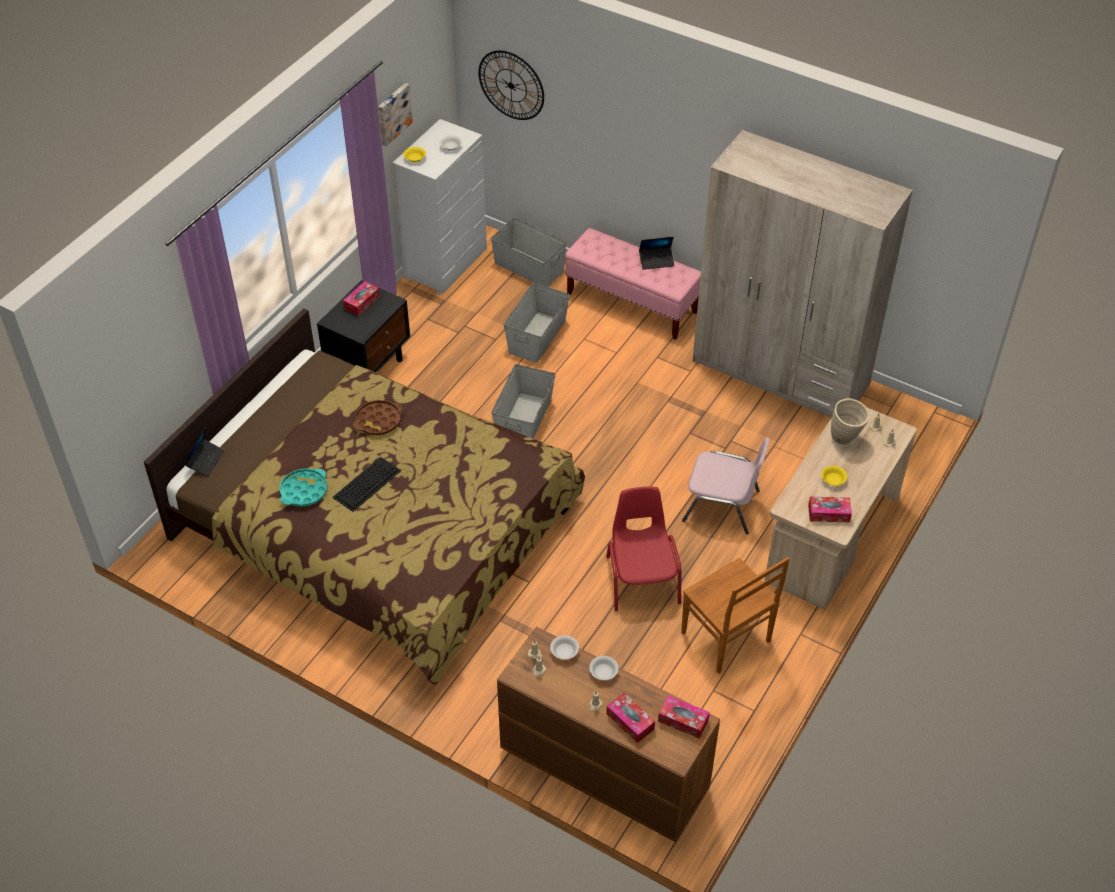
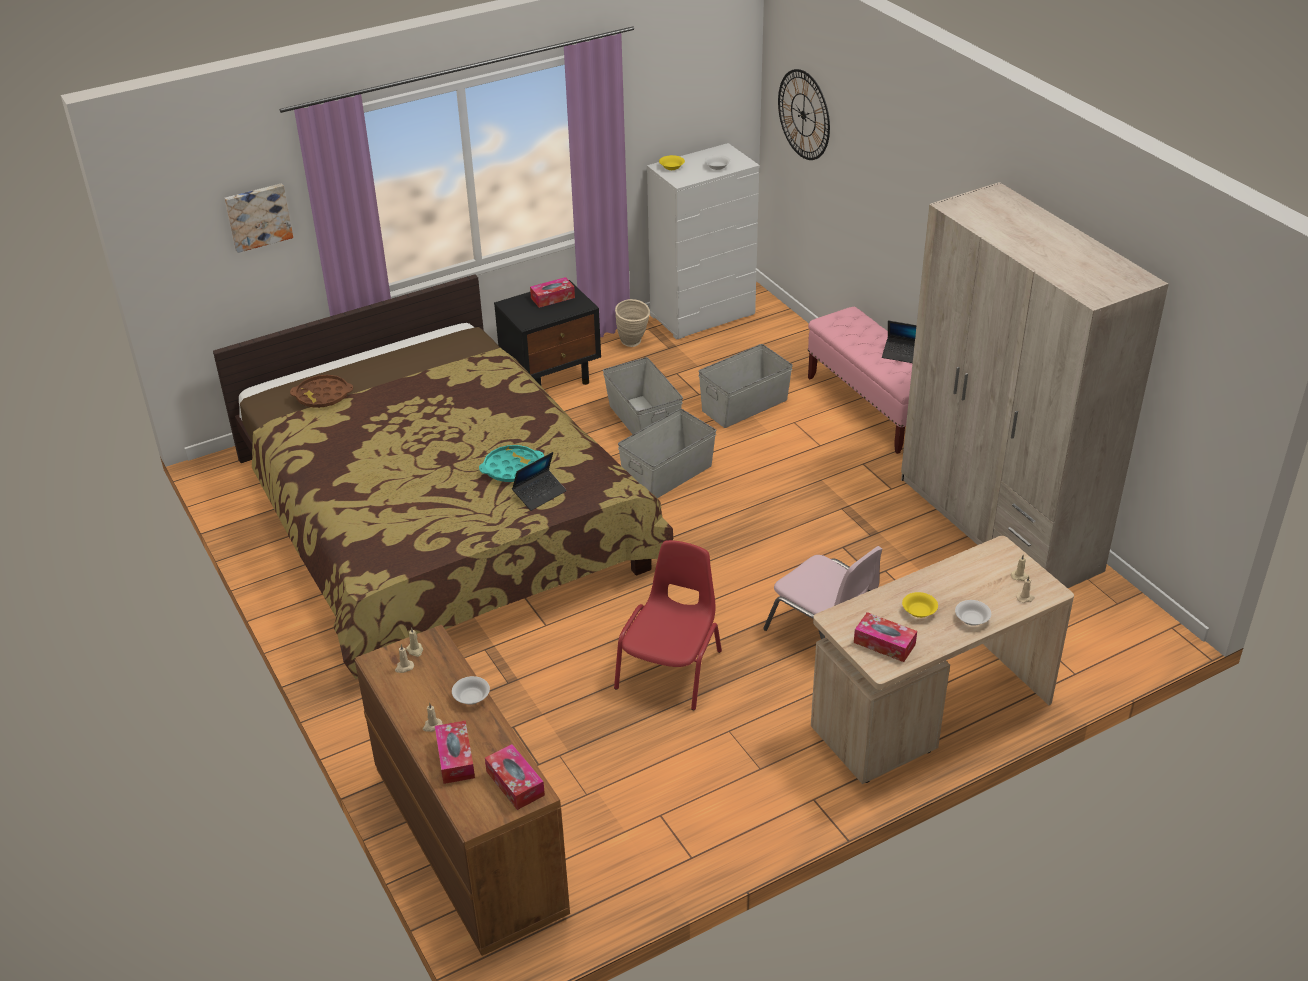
camera: 30 degrees right, 10 degrees down
(206, 460) = (289, 381): laptop -> laptop (539, 494)
(304, 491) = (350, 434): turquoise tray -> turquoise tray (512, 468)
(367, 483) = (415, 448): keyboard -> none
(378, 421) = (475, 399): brown tray -> brown tray (322, 396)
(393, 113) = (655, 107): picture -> picture (258, 216)
(529, 267) = (787, 342): grey storage box -> grey storage box (643, 420)
(565, 651) = (448, 660): white bowl -> white bowl (972, 619)
(727, 639) = (720, 768): brown chair -> none
(846, 439) = (970, 576): beige vase -> beige vase (633, 343)

